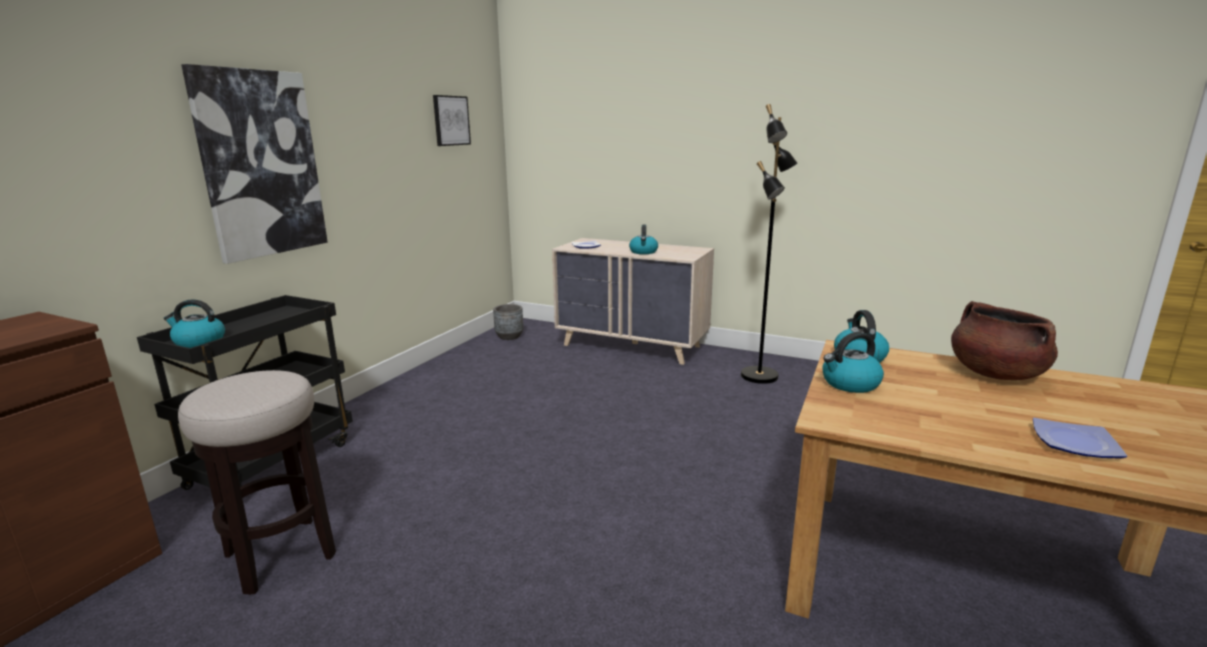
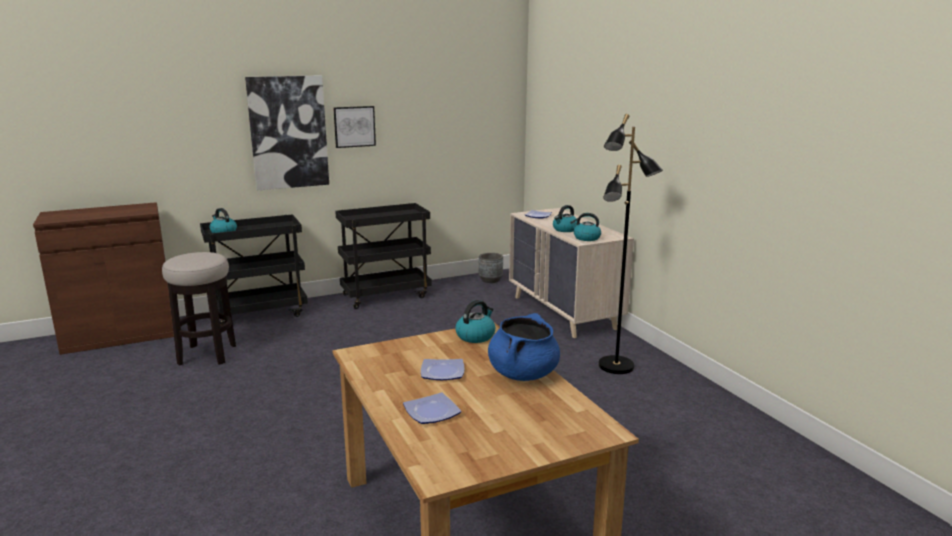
camera: 40 degrees right, 0 degrees up
(421, 384) = (386, 295): none -> black cart
(451, 120) = (460, 100): picture -> picture (354, 126)
(850, 384) = (420, 345): kettle -> kettle (586, 238)
(949, 401) = (441, 372): none -> plate
(995, 374) = (523, 374): brown cooking pot -> blue cooking pot

